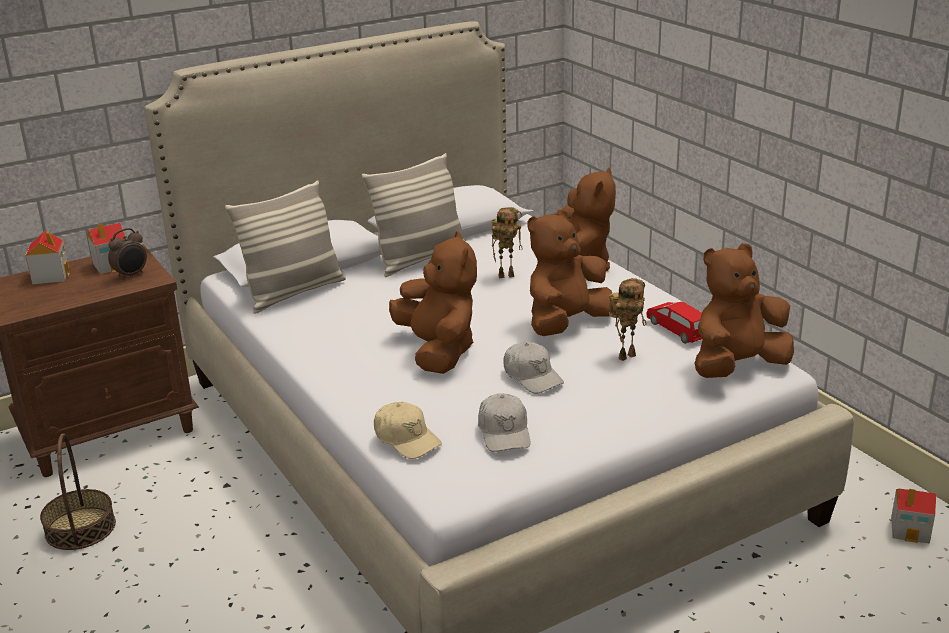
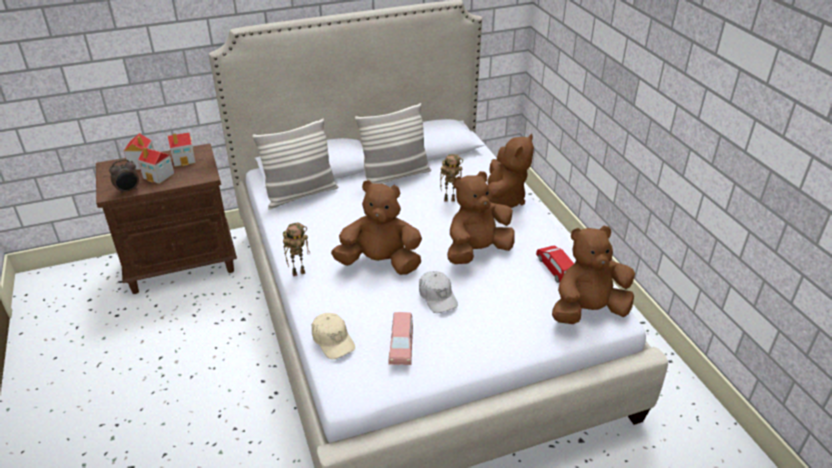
camera: 10 degrees right, 10 degrees up
(80, 528) = (143, 338): basket -> none
(131, 275) = (193, 170): alarm clock -> alarm clock (128, 190)
(438, 351) = (380, 263): brown plush toy -> brown plush toy turned 75 degrees counterclockwise
(504, 432) = (401, 346): white cap -> pink toy car
(626, 355) = (511, 287): toy robot -> toy robot (299, 272)
(910, 530) = (701, 439): toy house -> toy house (159, 176)

